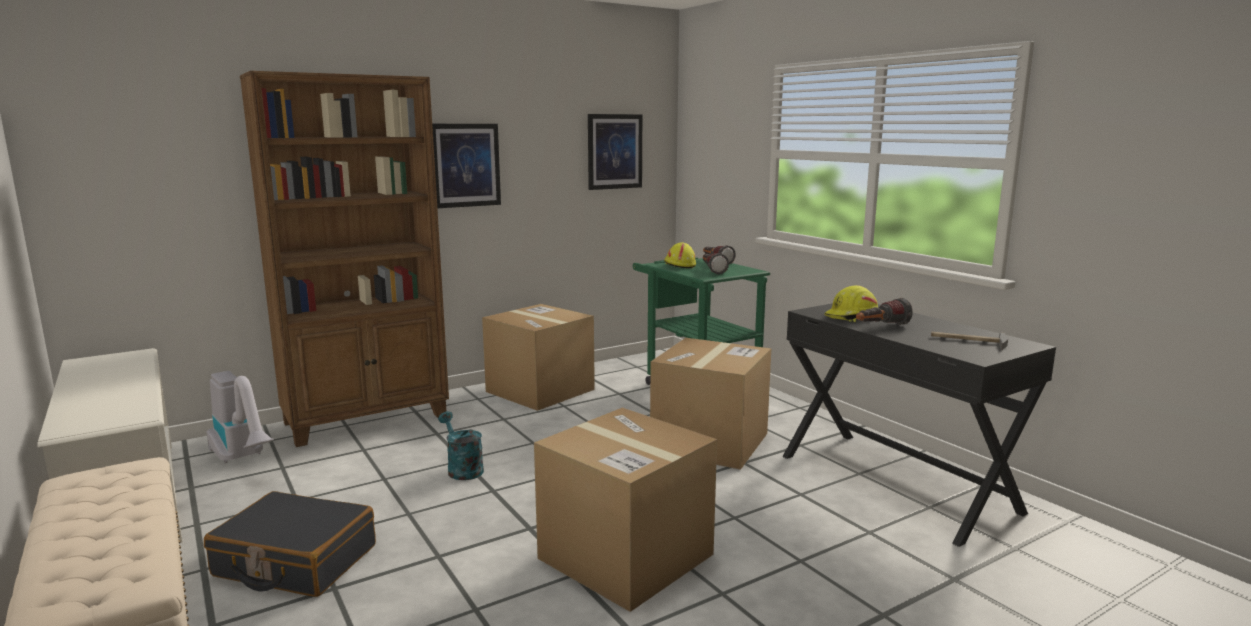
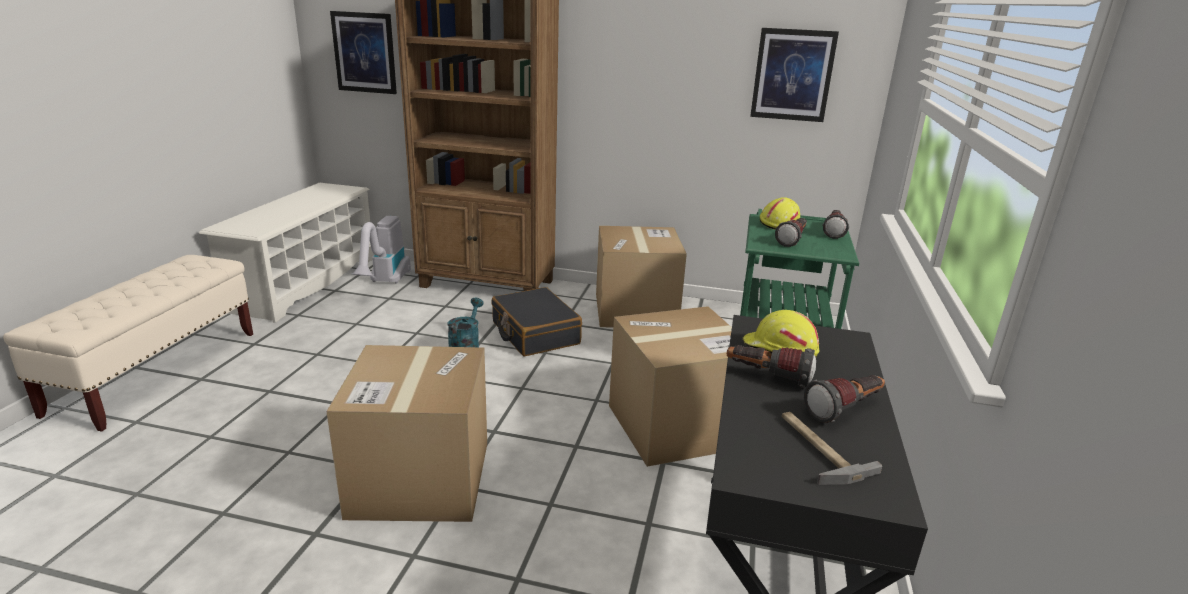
camera: 45 degrees right, 10 degrees up
(295, 561) = (287, 363): black suitcase -> black suitcase (535, 333)
(465, 165) = (612, 74): picture -> picture (364, 52)
(936, 326) = (845, 410): none -> flashlight

